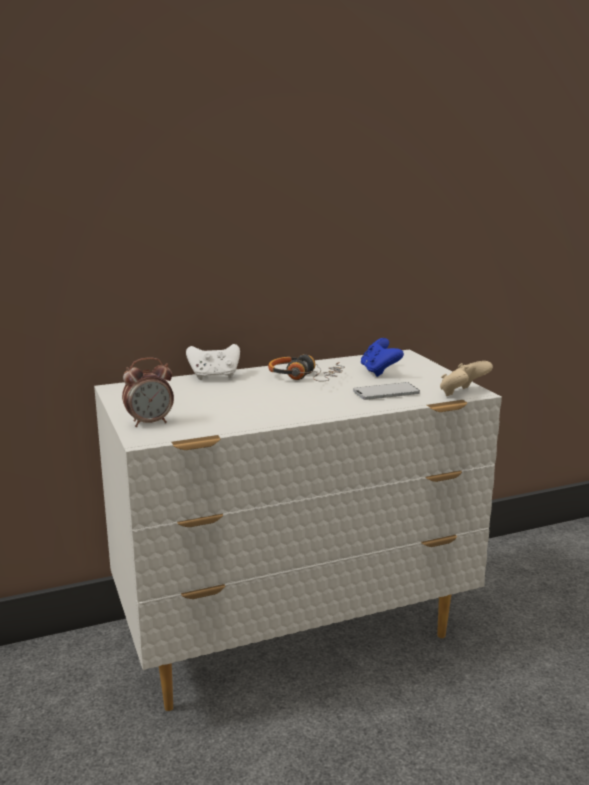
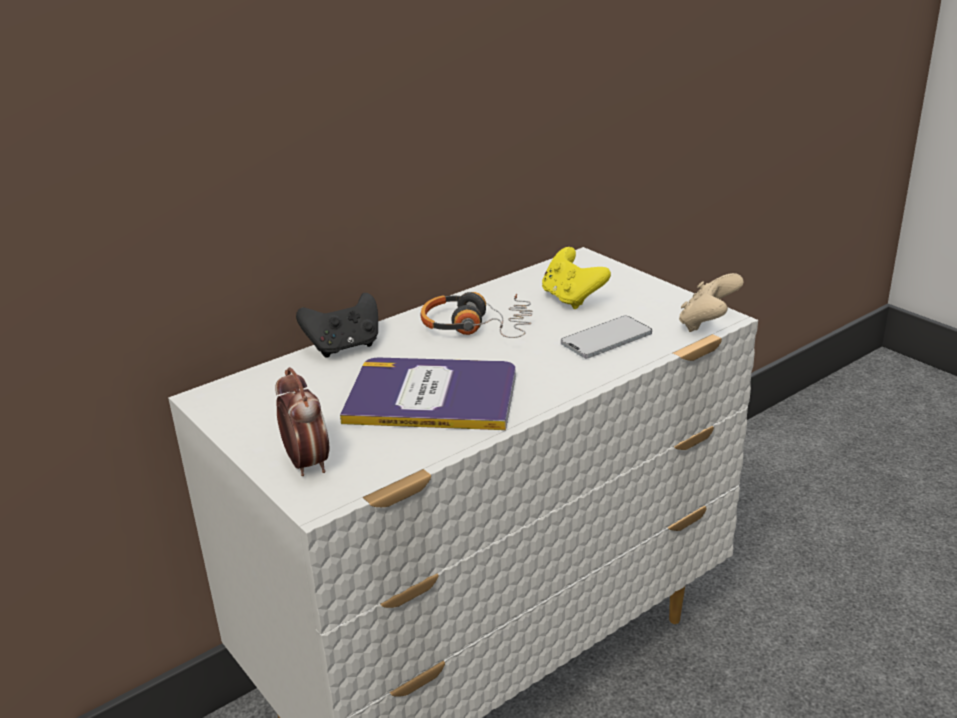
camera: 15 degrees left, 10 degrees up
(150, 423) = (306, 463): alarm clock -> alarm clock turned 75 degrees counterclockwise
(214, 376) = (344, 347): white game controller -> black game controller
(250, 404) = (432, 396): none -> book
(379, 372) = (572, 299): blue game controller -> yellow game controller

